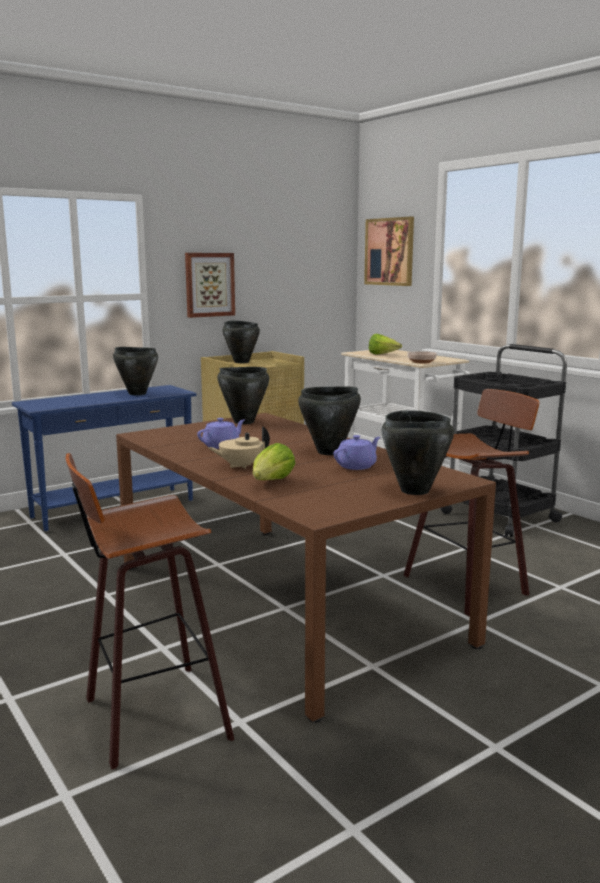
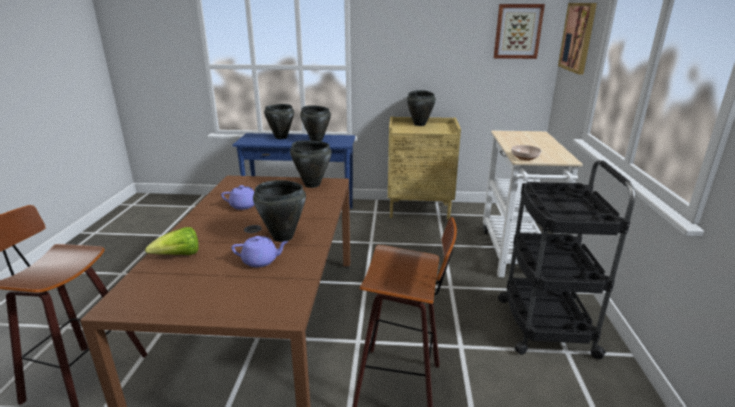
camera: 40 degrees right, 10 degrees up
(209, 284) = (403, 60): picture -> picture (517, 31)
(240, 466) = (205, 231): beige teapot -> none
(382, 355) = (517, 140): lettuce -> none
(414, 491) = (223, 310): black cooking pot -> black cooking pot (280, 137)

